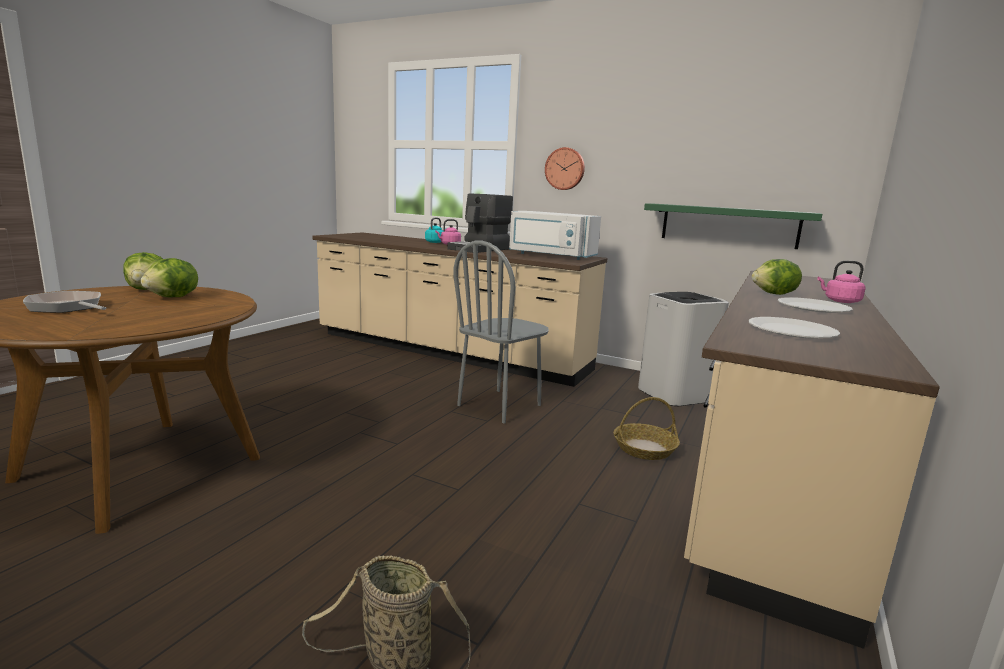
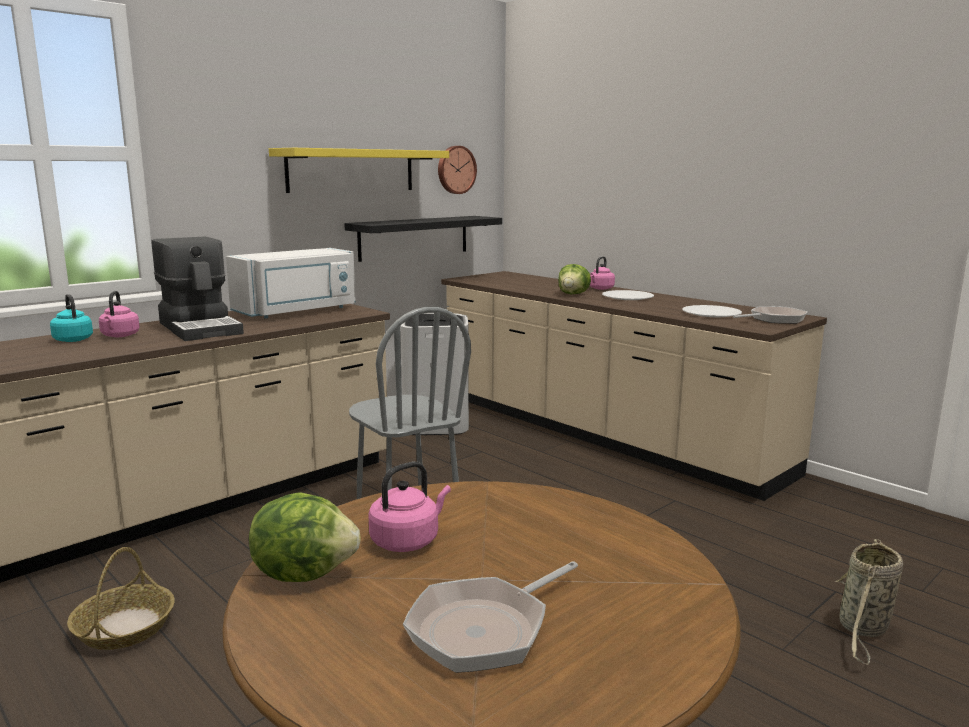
camera: 70 degrees left, 0 degrees up
(174, 297) = (408, 540): lettuce -> pink kettle
(565, 169) = (229, 187): wall clock -> wall clock (455, 170)
(644, 448) = (552, 466): basket -> basket (124, 627)
(668, 159) = (351, 170): none -> yellow shelf
(729, 225) = (414, 237): green shelf -> black shelf
(823, 354) = (774, 319): none -> frying pan

